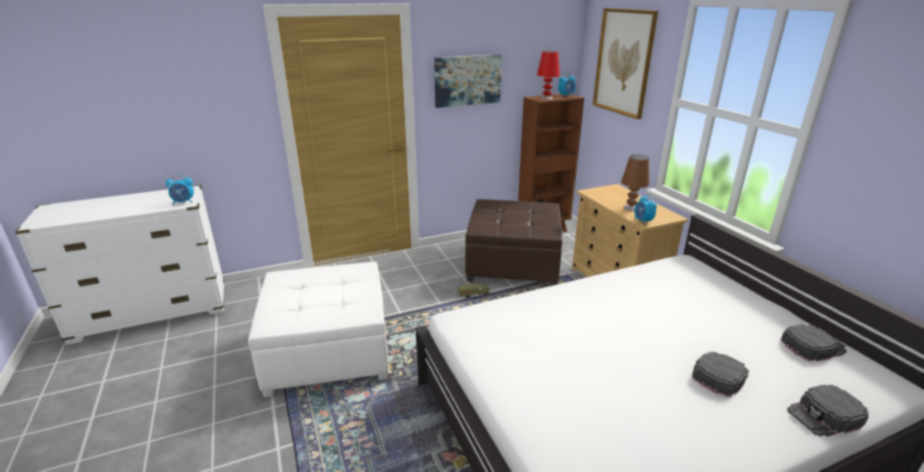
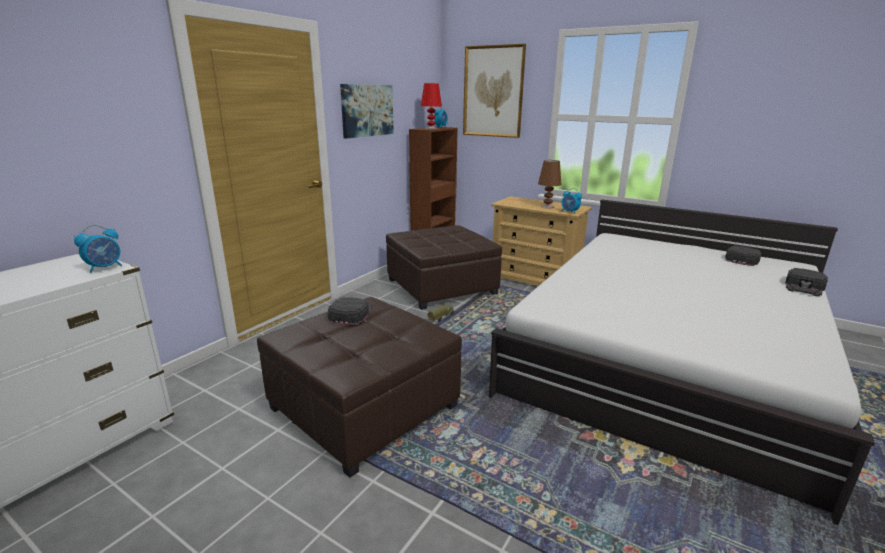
camera: 35 degrees left, 5 degrees down
(329, 350) = (364, 406): white ottoman -> brown ottoman
(720, 375) = (735, 285): black cap -> black cap (351, 313)

